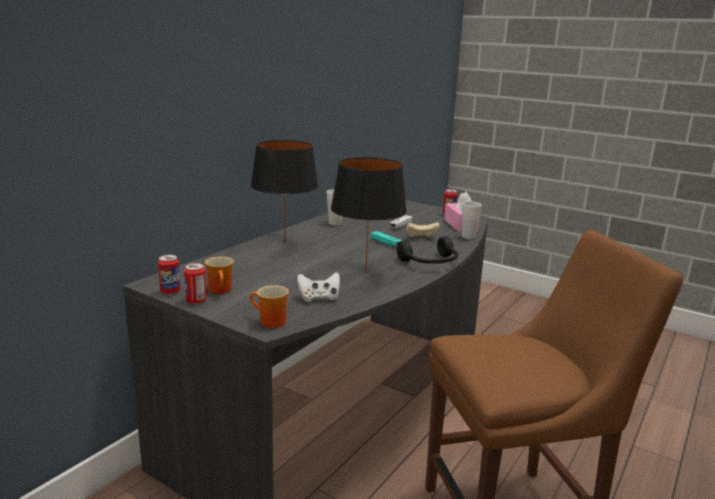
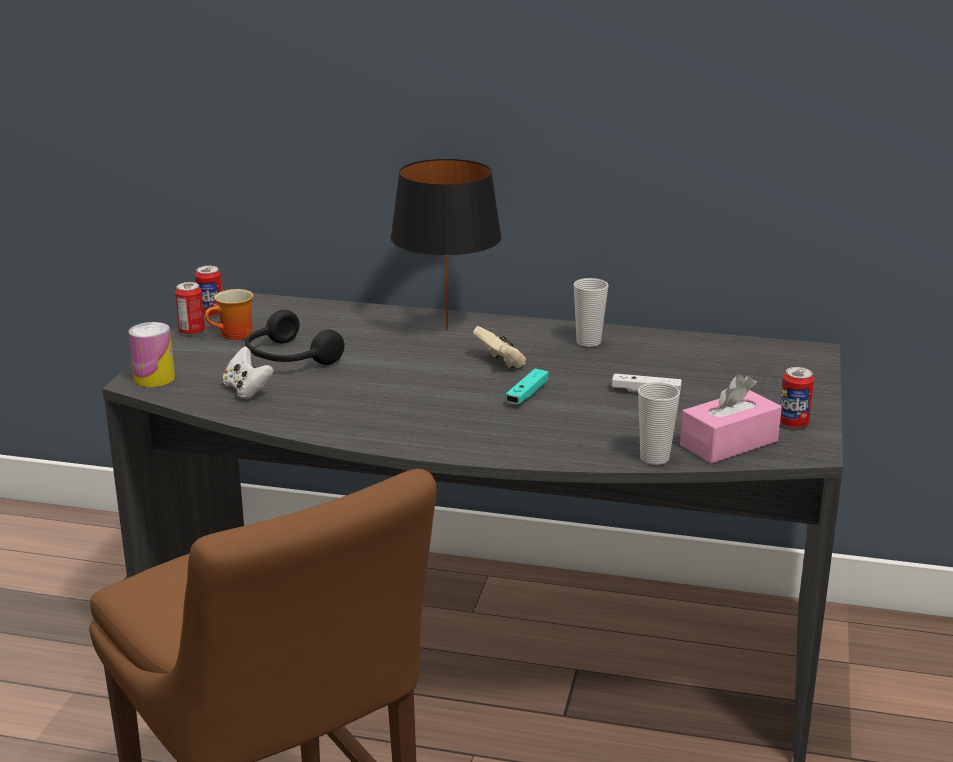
camera: 70 degrees right, 5 degrees up
(269, 322) = (154, 378): mug -> can
(366, 273) = (368, 403): black table lamp -> none
(421, 238) = (593, 418): beige game controller -> beige game controller (501, 363)
(430, 263) = (461, 442): black headphones -> black headphones (288, 358)

